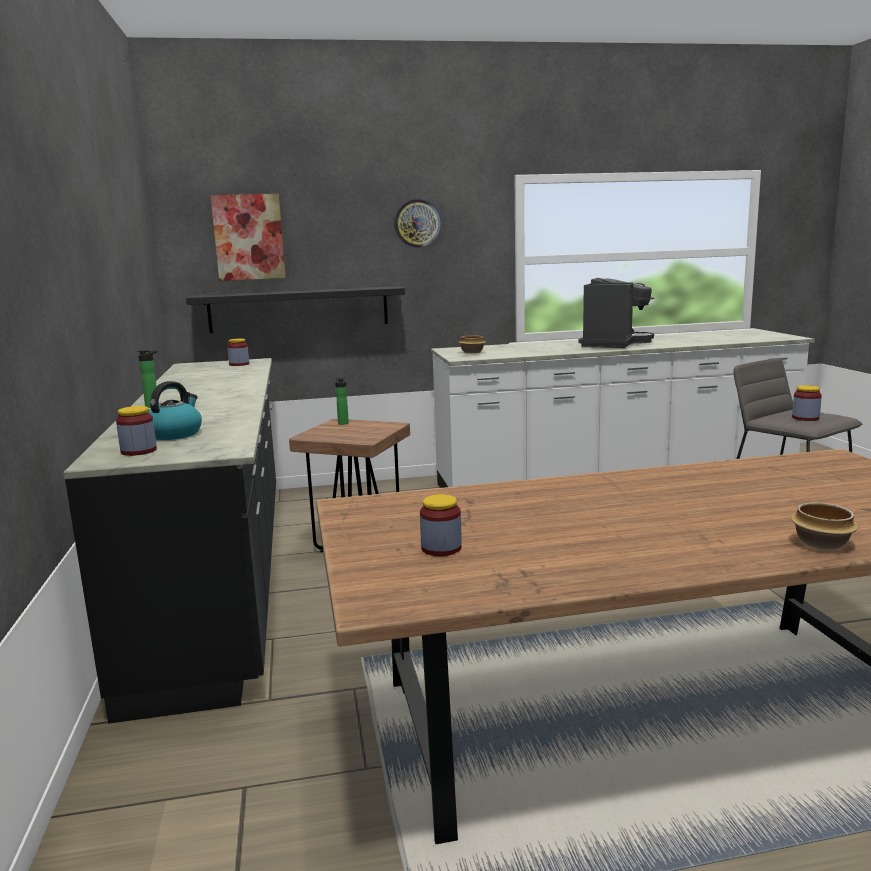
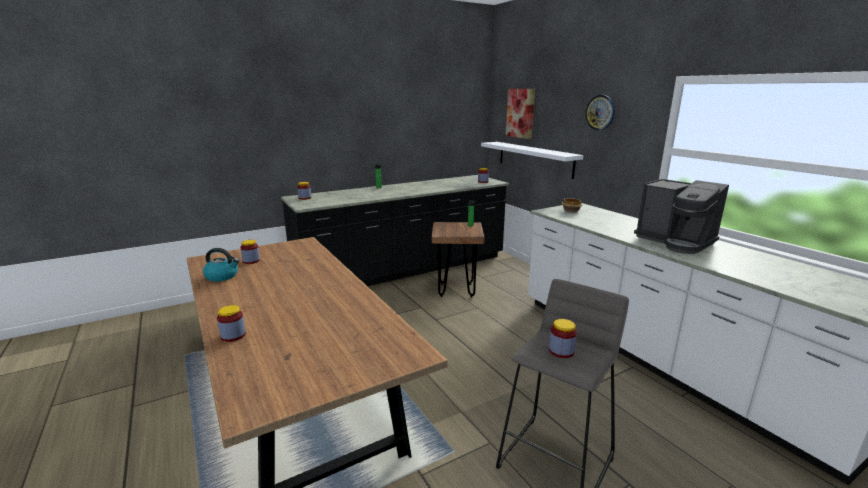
camera: 70 degrees right, 5 degrees up
(174, 434) = (330, 197): kettle -> kettle (222, 276)
(299, 309) = (534, 159): black shelf -> white shelf
(613, 343) = (675, 241): coffee machine -> coffee machine turned 45 degrees clockwise
(821, 543) = (233, 335): bowl -> jar

